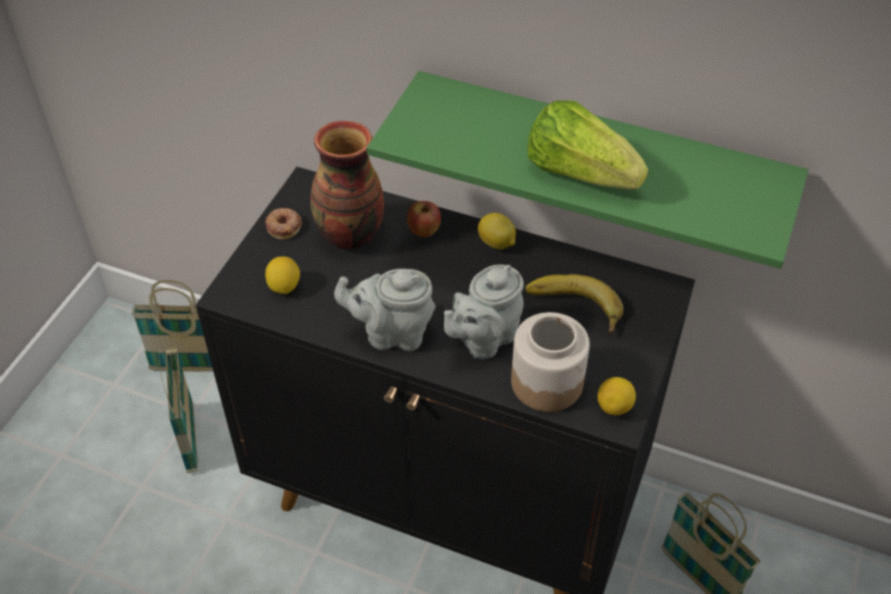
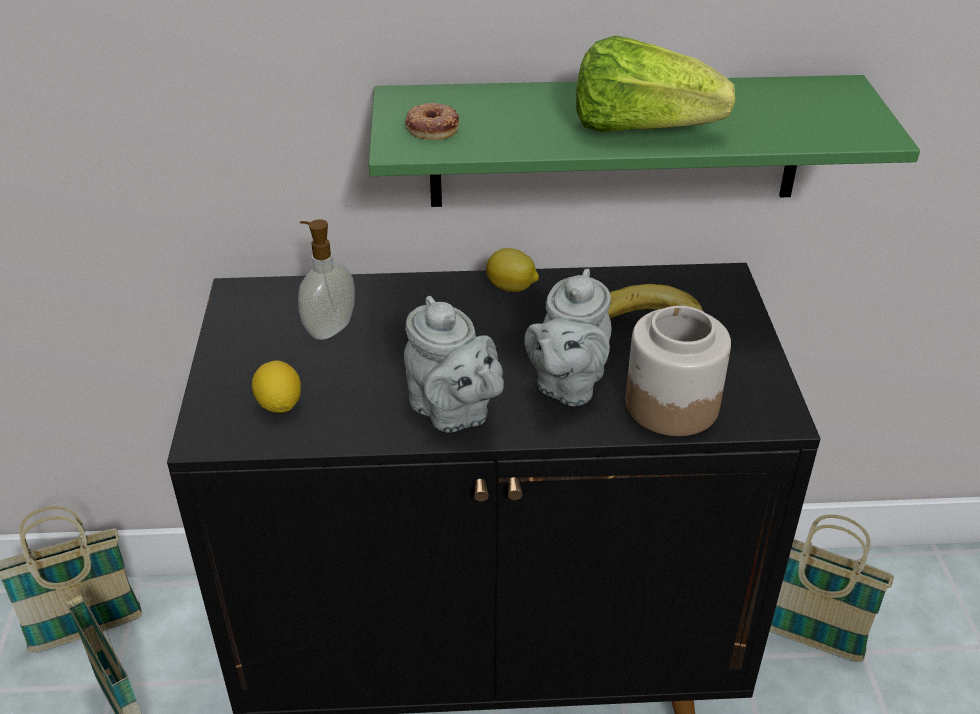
camera: 25 degrees left, 10 degrees down
(284, 226) = (237, 342): donut -> donut (433, 127)
(349, 235) = (329, 328): vase -> soap dispenser
(392, 333) = (453, 413): grey teapot -> grey teapot turned 105 degrees counterclockwise
(424, 232) = (419, 300): apple -> none
(614, 406) = (763, 404): lemon -> none

